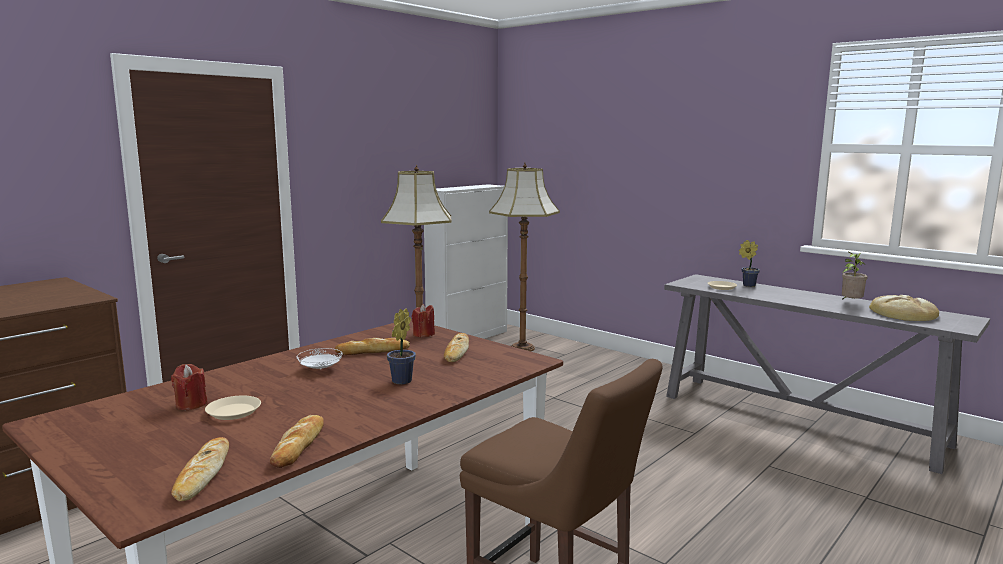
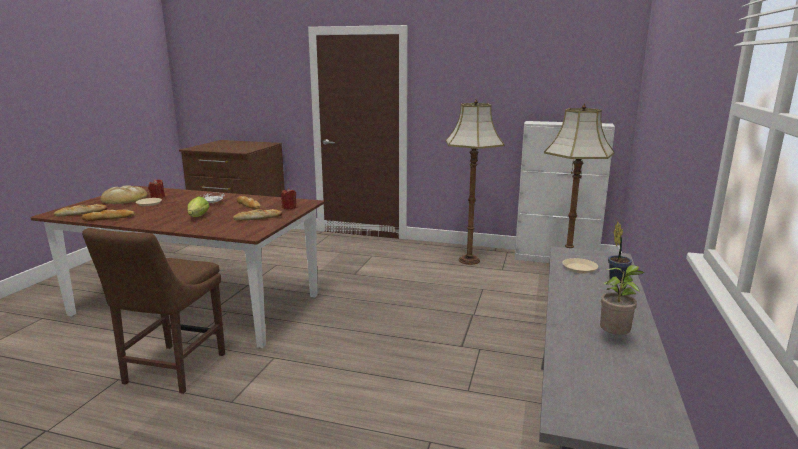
camera: 65 degrees right, 5 degrees up
(400, 382) = (197, 217): potted plant -> lettuce
(903, 314) = (605, 375): bread -> bread (124, 199)

